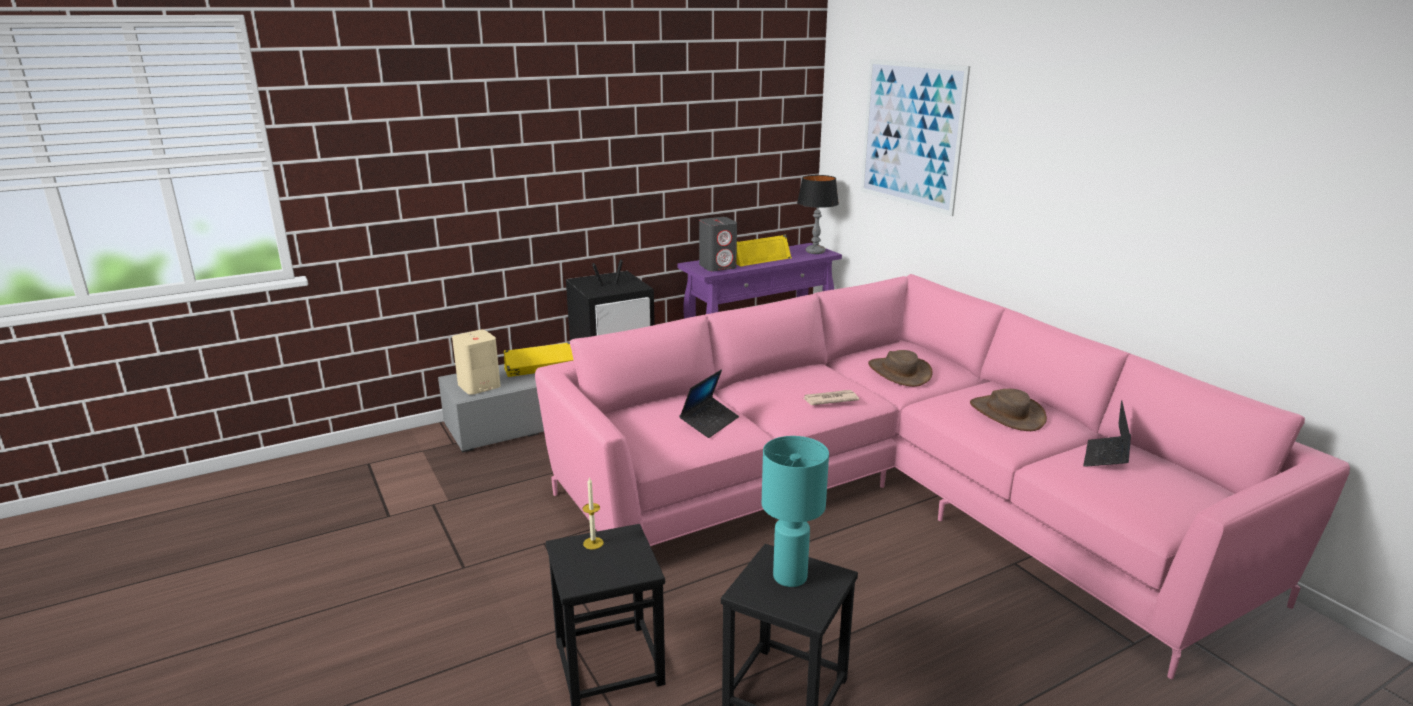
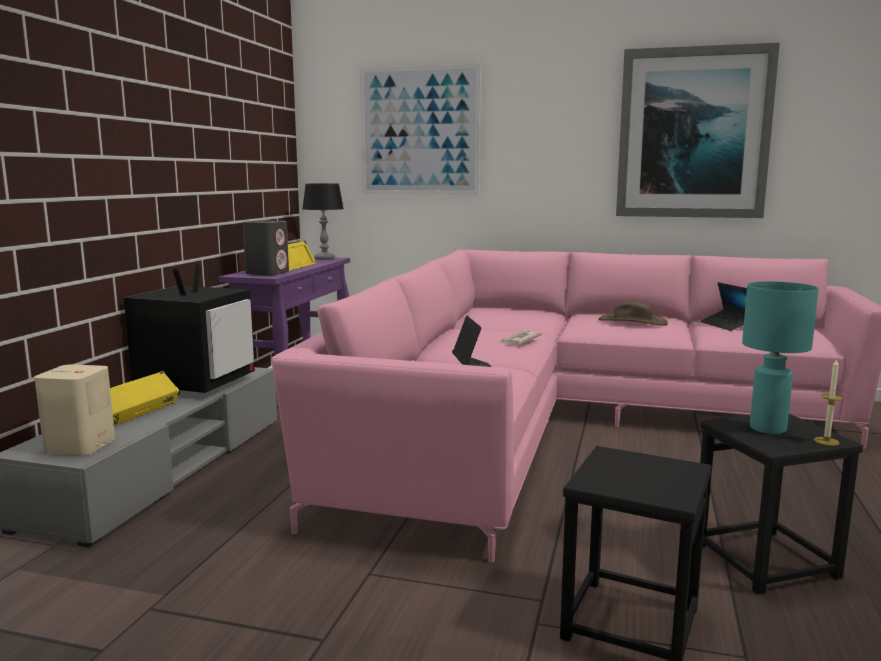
camera: 45 degrees left, 10 degrees down
(593, 543) = (604, 470): candle -> candle (826, 441)
(899, 372) = (519, 319): brown hat -> none
(1183, 192) = (693, 134): none -> picture

